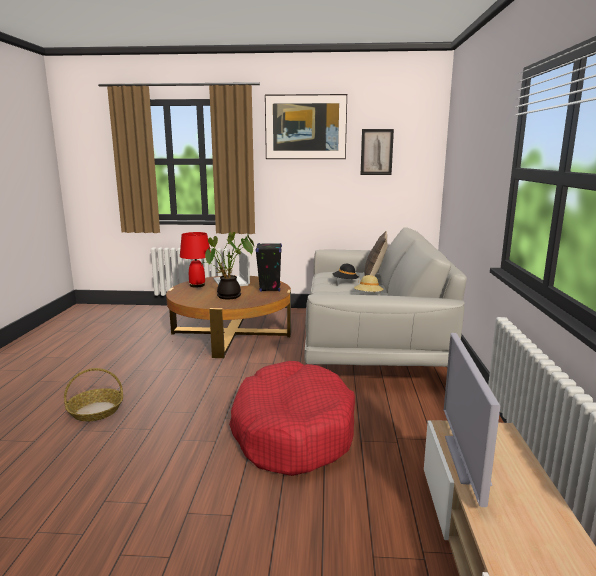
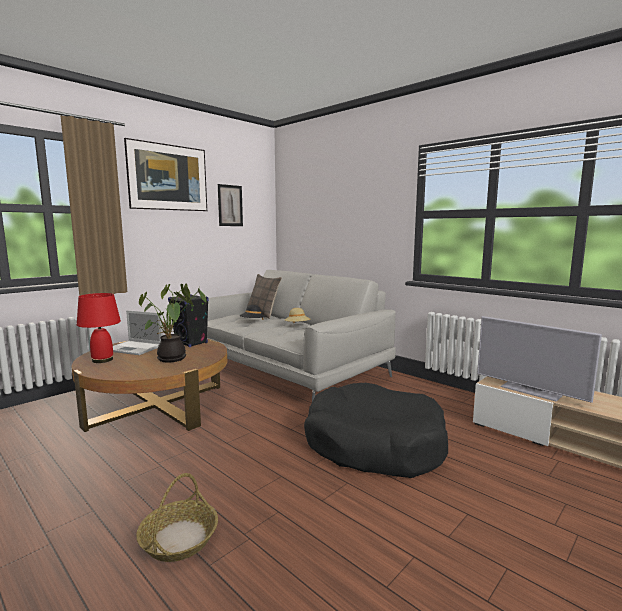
camera: 50 degrees left, 5 degrees down
(292, 431) = (374, 444): red dog bed -> black dog bed

